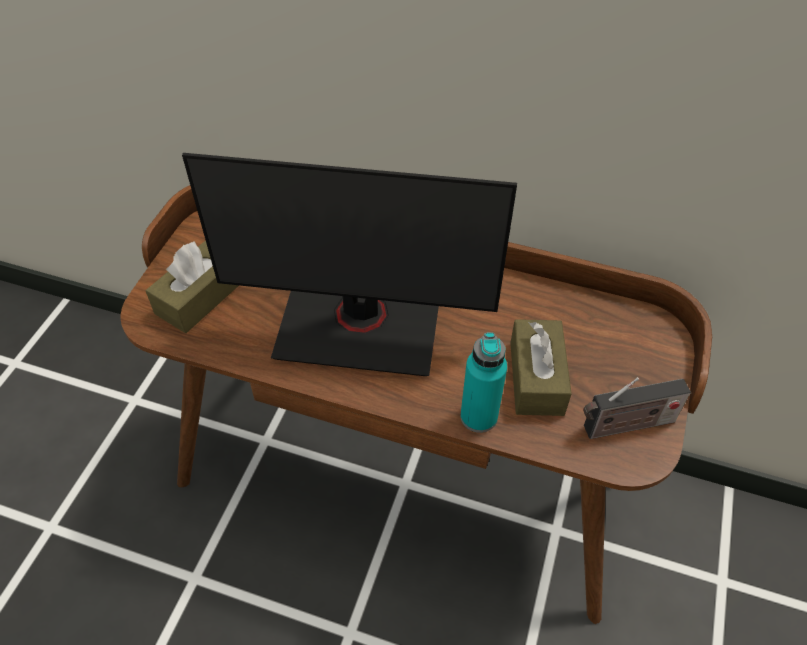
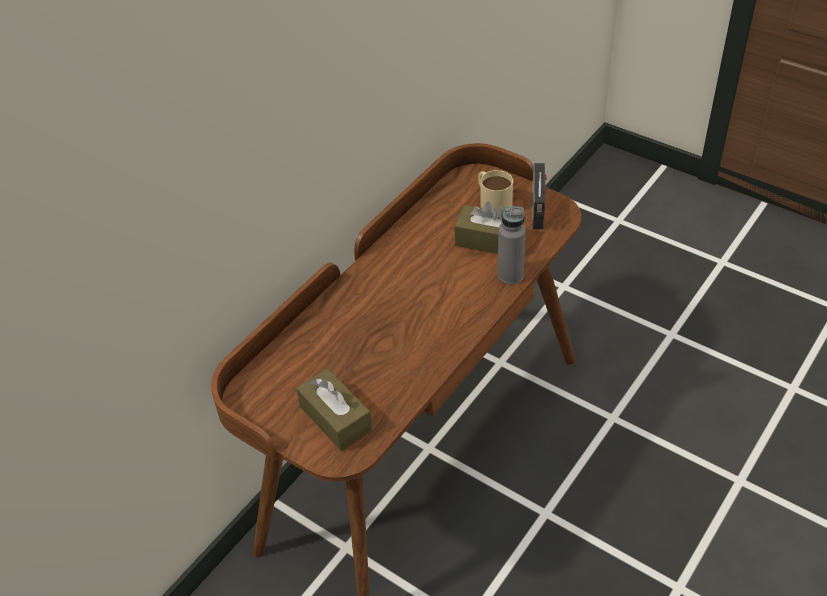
camera: 70 degrees left, 5 degrees down
(359, 326) = (407, 322): monitor -> none
(478, 416) = (510, 275): turquoise bottle -> grey bottle
(618, 365) = (492, 201): none -> beige mug

